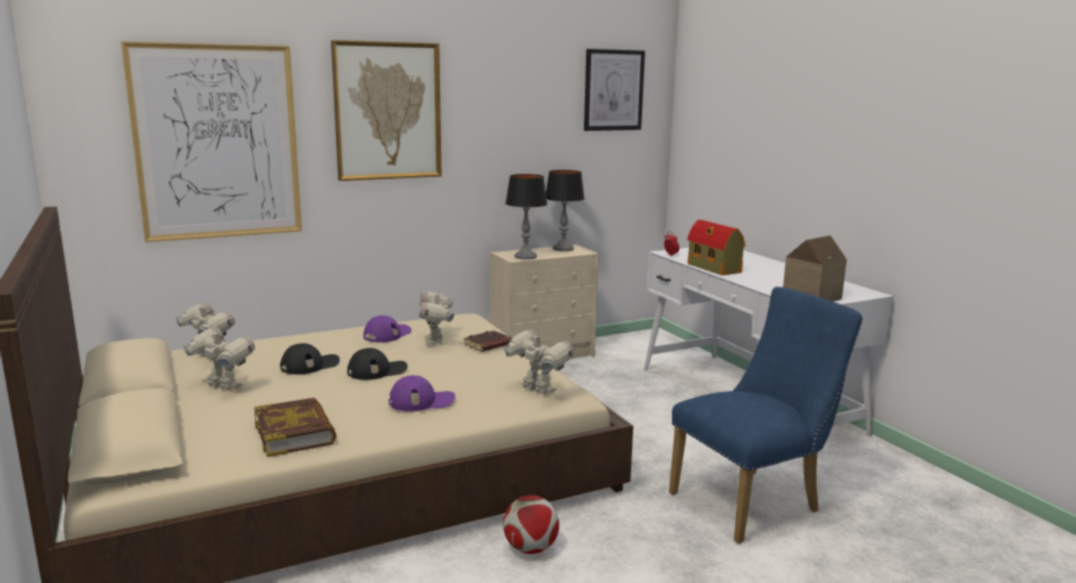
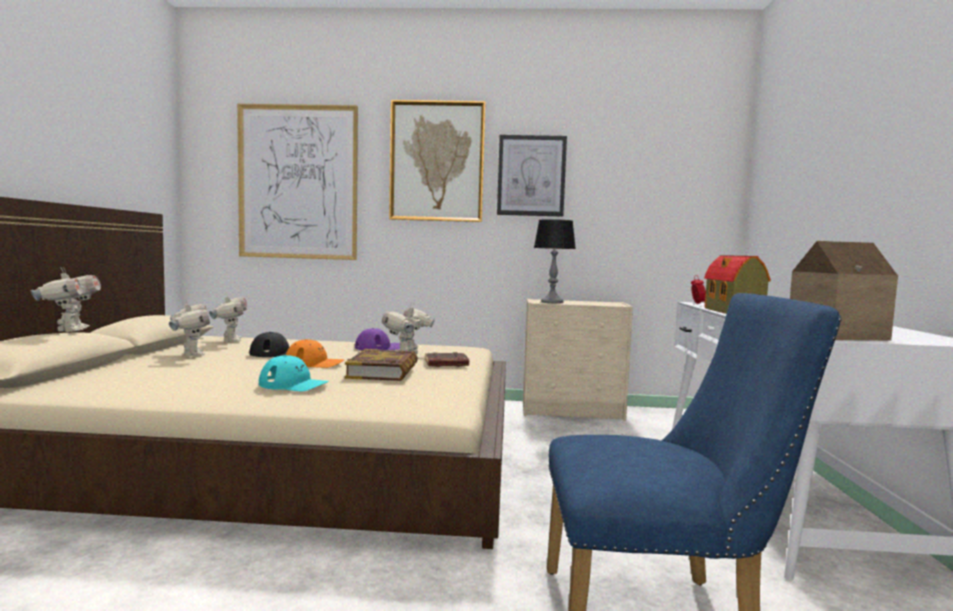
camera: 30 degrees right, 10 degrees down
(295, 433) = (153, 385): book -> book (383, 371)
(377, 371) = (314, 363): black cap -> orange cap
(422, 401) = (294, 384): purple cap -> turquoise cap
(531, 549) = (302, 578): football -> none
(537, 390) = (413, 396): toy robot -> toy robot (70, 330)
(563, 249) = (602, 302): table lamp -> none
(613, 90) = (673, 147): picture -> picture (531, 176)

